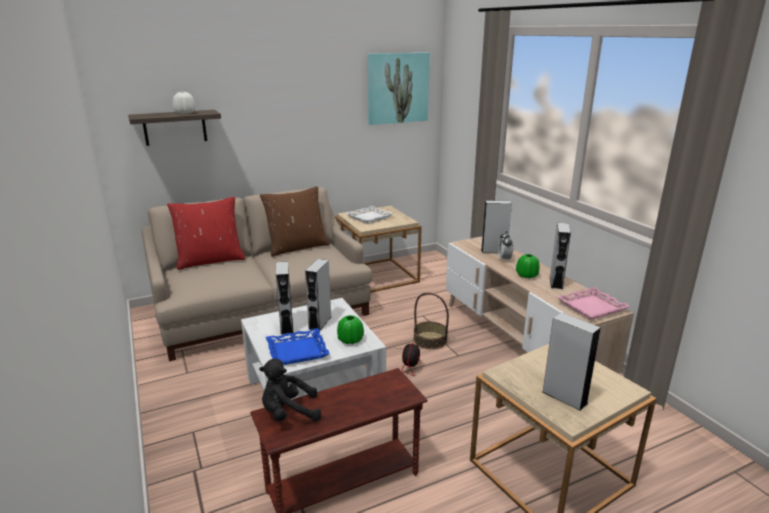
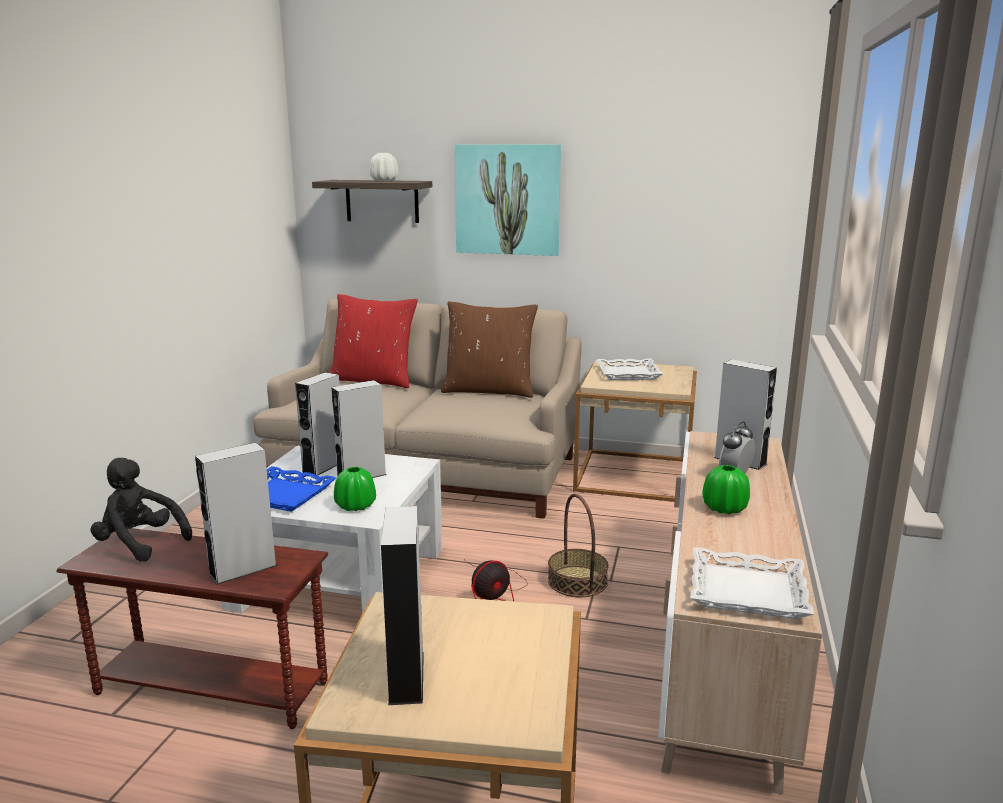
camera: 40 degrees right, 5 degrees down
(398, 88) = (726, 166): picture -> picture (507, 200)
(556, 282) = (759, 534): grey speaker -> grey speaker (243, 570)
(591, 307) = (747, 591): pink tray -> white tray

